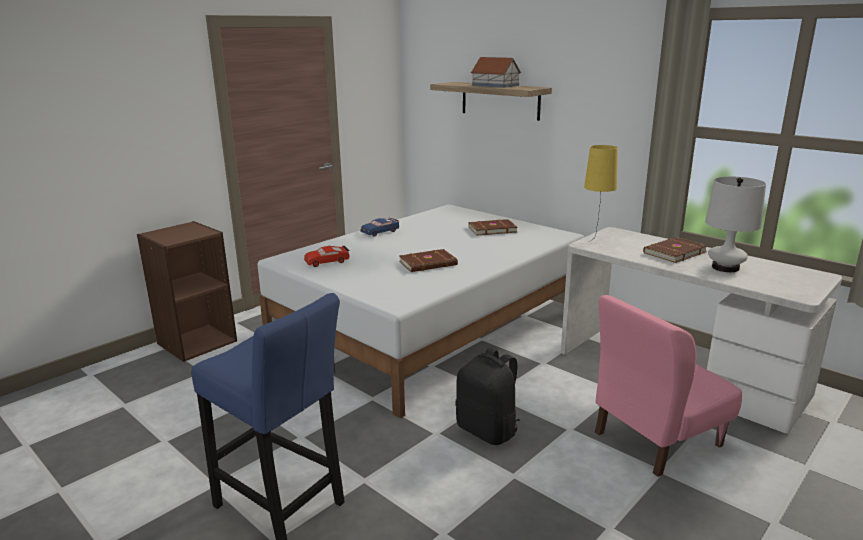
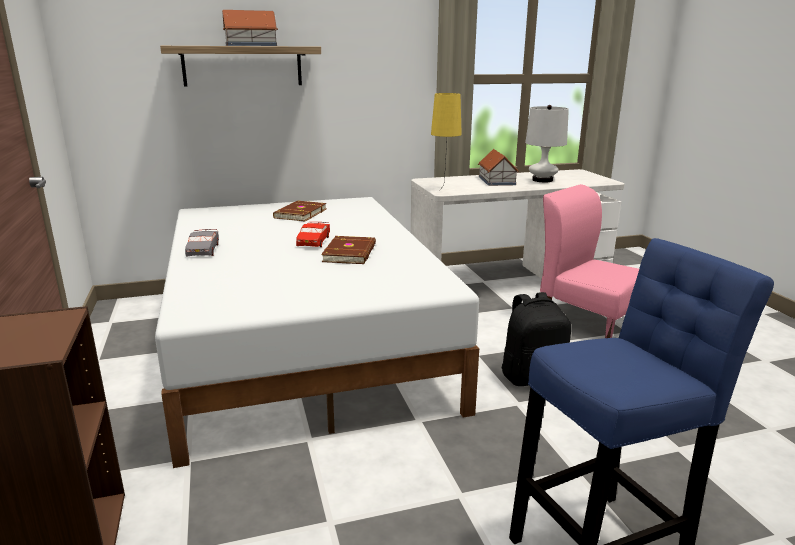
camera: 60 degrees left, 0 degrees up
(327, 261) = (253, 293): red toy car -> red toy car (313, 241)
(380, 232) = (203, 250): blue toy car -> grey toy car
(656, 438) = (589, 319): pink chair -> pink chair turned 135 degrees clockwise
(673, 252) = (496, 181): brown book -> toy house

